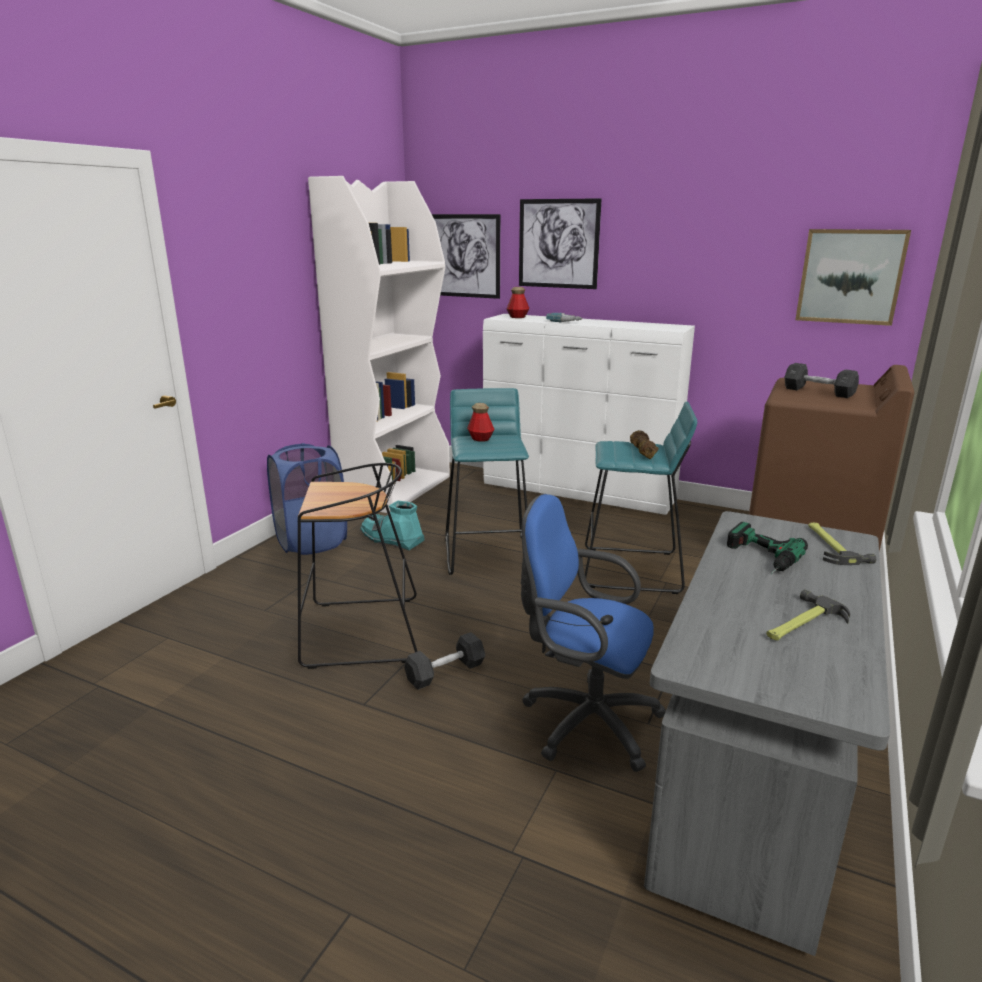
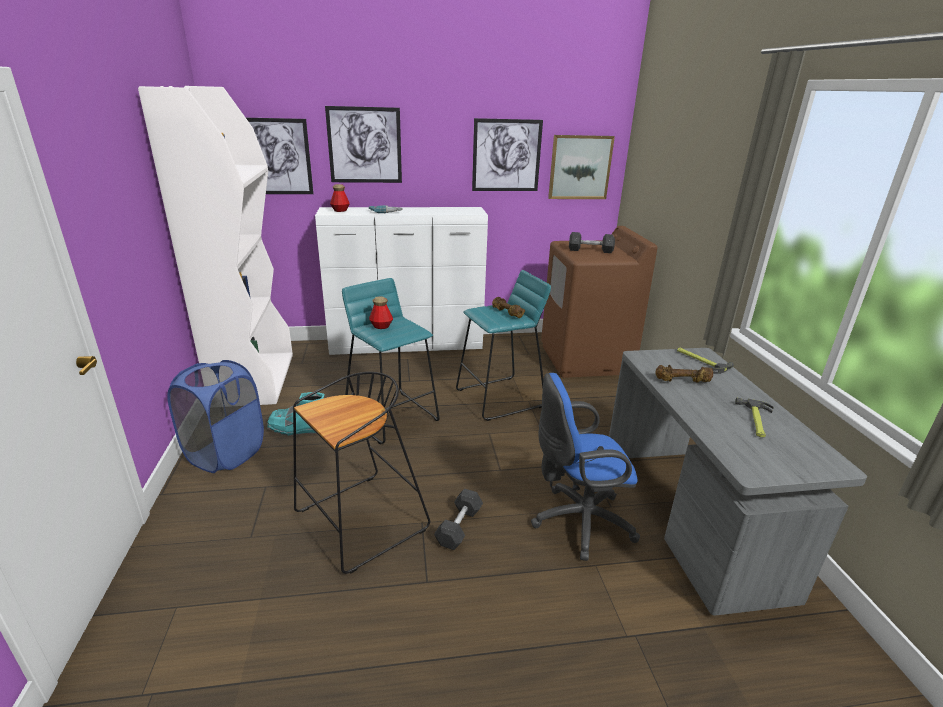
camera: 35 degrees left, 5 degrees up
(736, 258) = (506, 155): none -> picture
(758, 558) = (682, 381): power drill -> brown dumbbell

